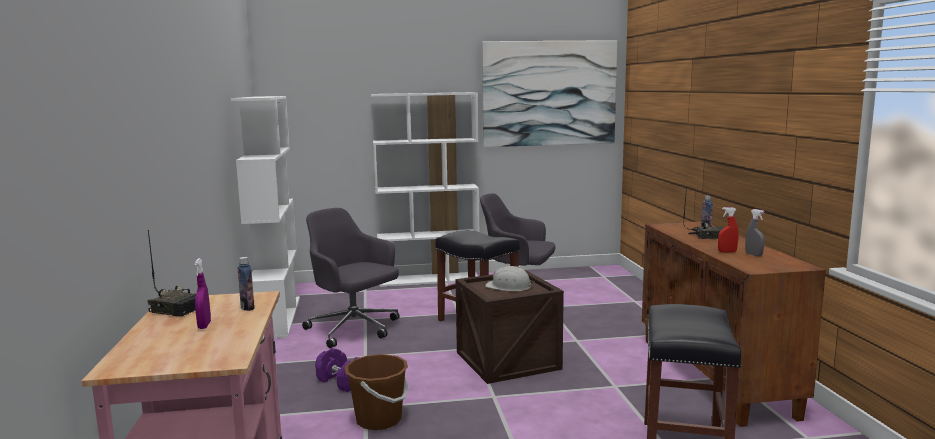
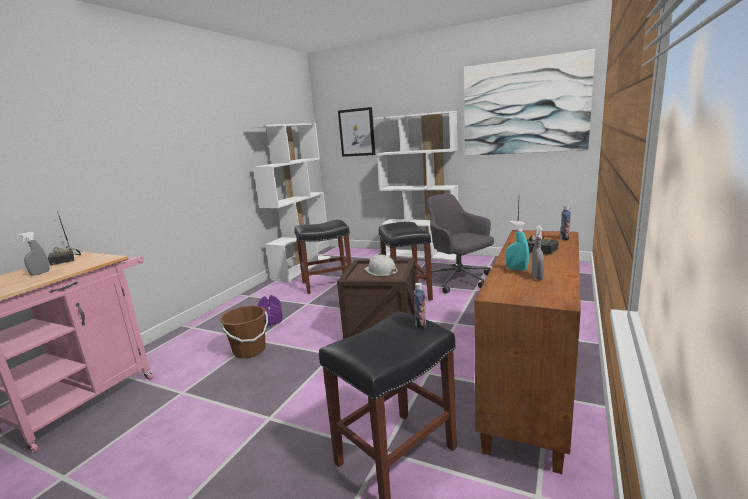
camera: 35 degrees right, 5 degrees up
(204, 325) = (40, 273): purple spray bottle -> grey spray bottle
(247, 308) = (84, 265): bottle -> bottle (420, 324)
(328, 112) = (357, 132): none -> picture
(354, 329) = (328, 283): grey office chair -> black stool
(727, 252) = (516, 269): red spray bottle -> turquoise spray bottle

